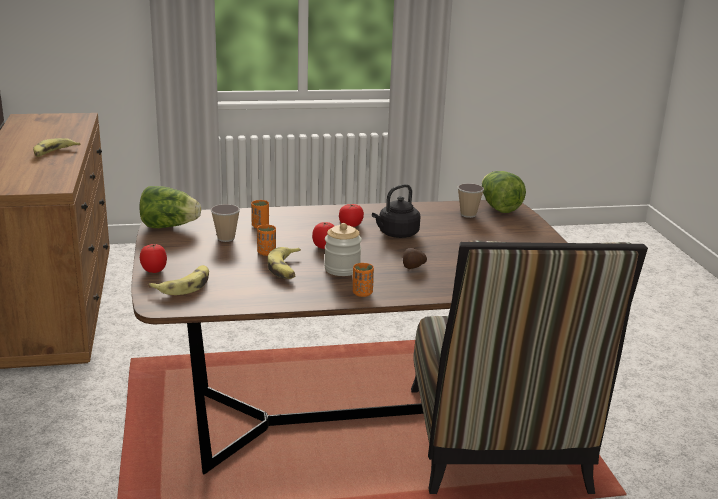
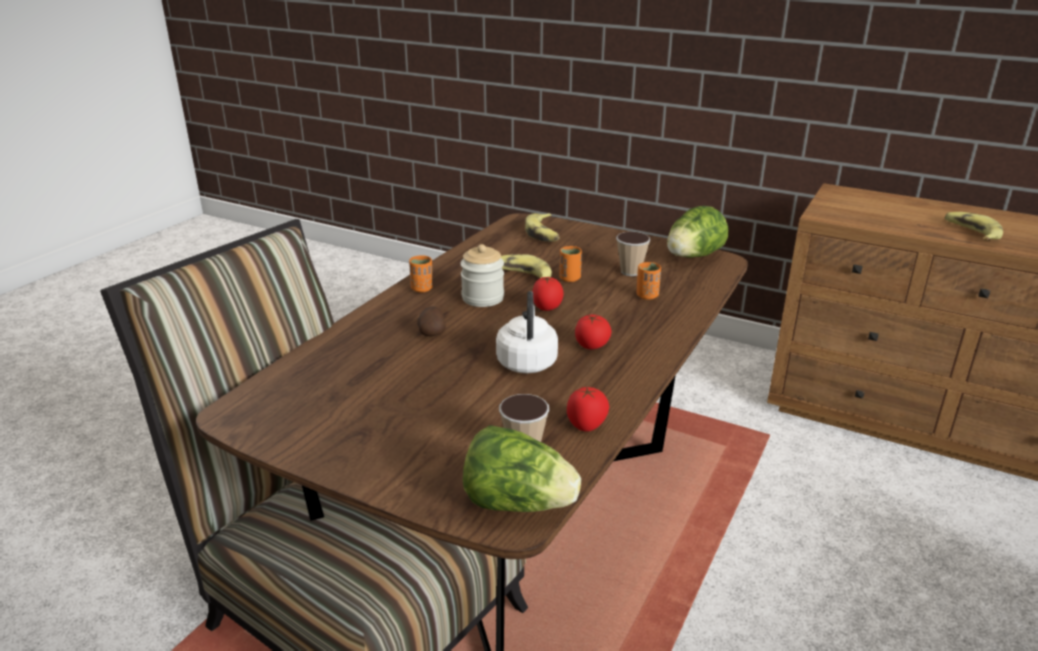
camera: 130 degrees right, 5 degrees up
(154, 270) = (590, 231): tomato -> tomato (587, 426)
(396, 234) = (527, 361): black kettle -> white kettle

